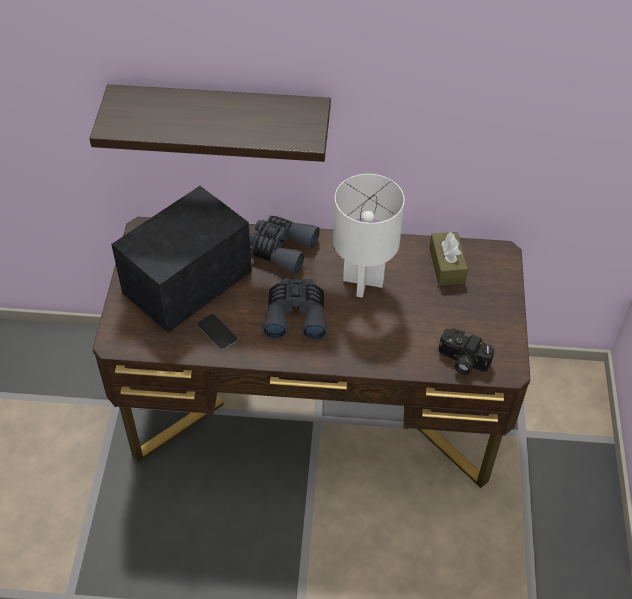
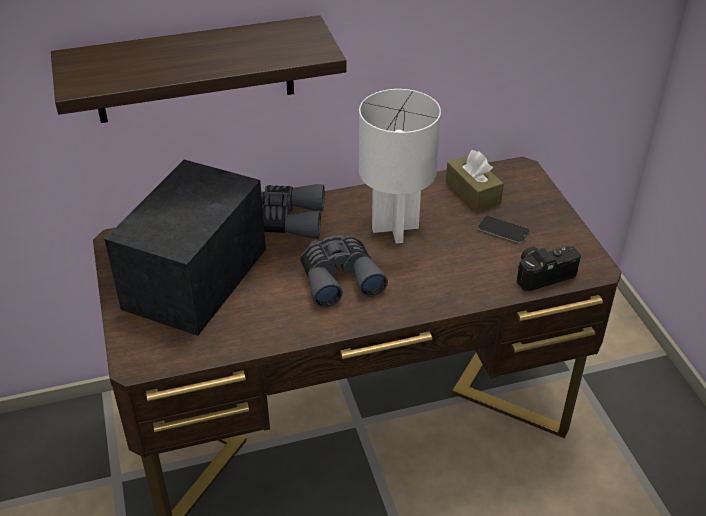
camera: 20 degrees left, 10 degrees down
(217, 332) = (258, 319): phone -> phone (503, 230)
(462, 361) = (543, 273): camera -> camera turned 150 degrees clockwise

